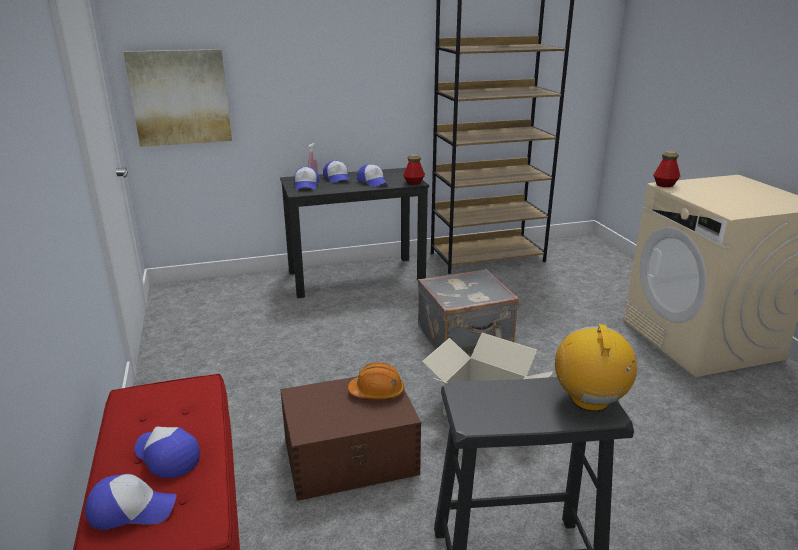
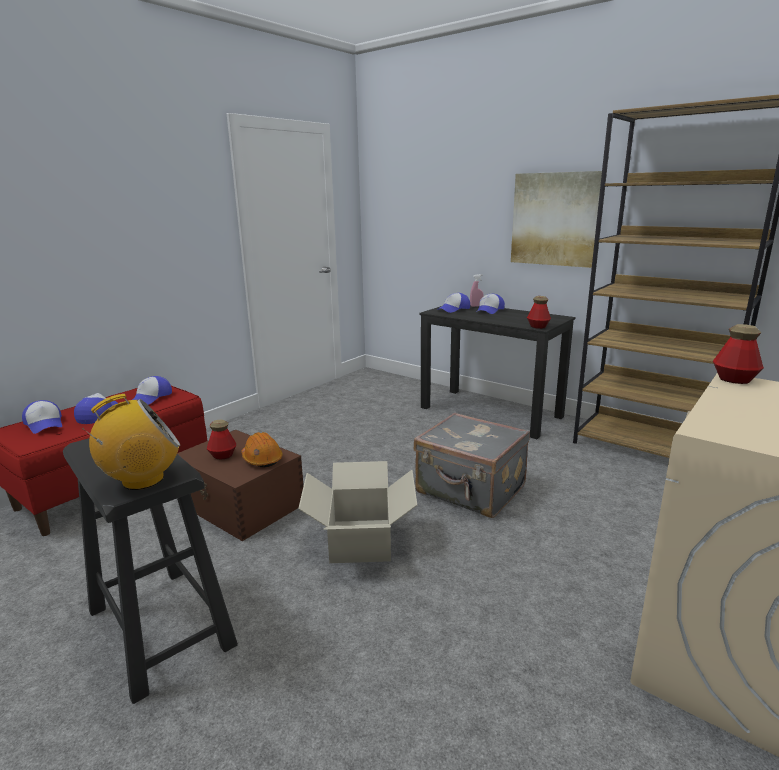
camera: 55 degrees right, 5 degrees down
(180, 97) = (397, 223): picture -> picture (555, 219)
(339, 412) = (222, 456): none -> bottle
(373, 182) = (507, 318): cap -> cap (151, 398)

